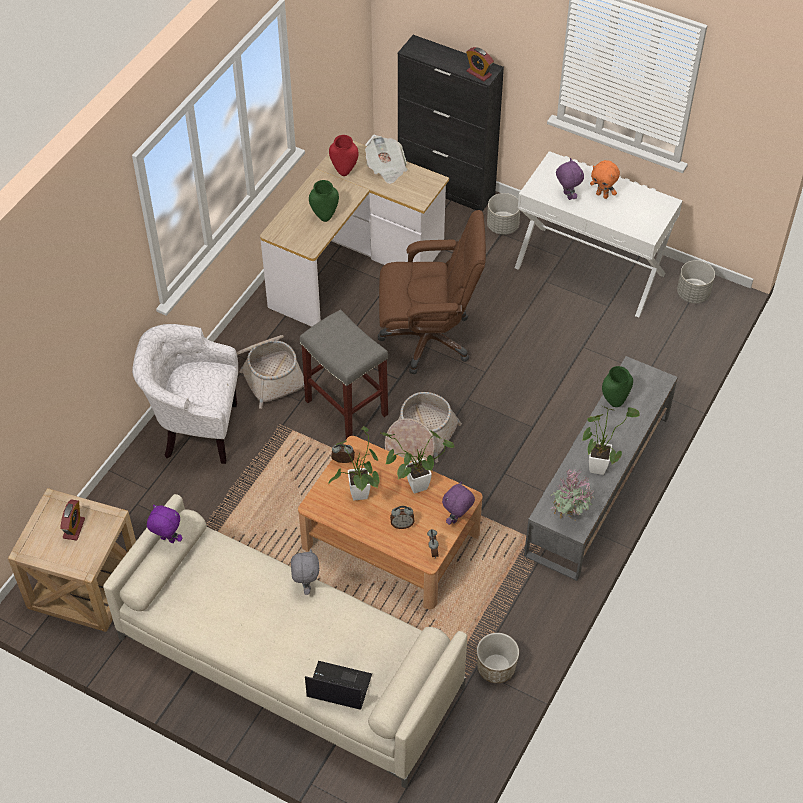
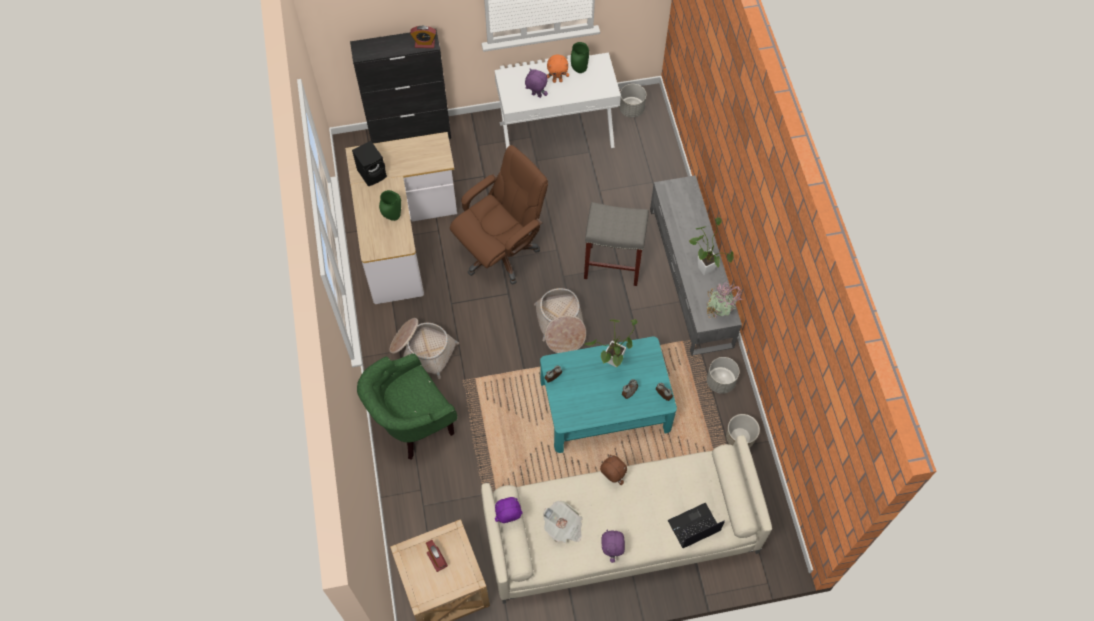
camera: 40 degrees left, 10 degrees up
(196, 431) = (412, 426): white armchair -> green armchair
(306, 585) = (612, 478): grey plush toy -> brown plush toy
(344, 171) = (373, 173): red vase -> black speaker
(347, 408) = (495, 337): grey stool -> grey stool (613, 265)
(359, 498) = (587, 395): potted plant -> none
(386, 168) = (399, 152): newspaper -> newspaper (563, 527)
(390, 540) = (605, 405): brown coffee table -> turquoise coffee table
(457, 519) = (657, 364): purple plush toy -> purple plush toy (612, 551)
(503, 226) = (474, 139): grey planter -> grey planter (720, 381)
(614, 401) = (675, 218): green vase -> green vase (579, 69)

